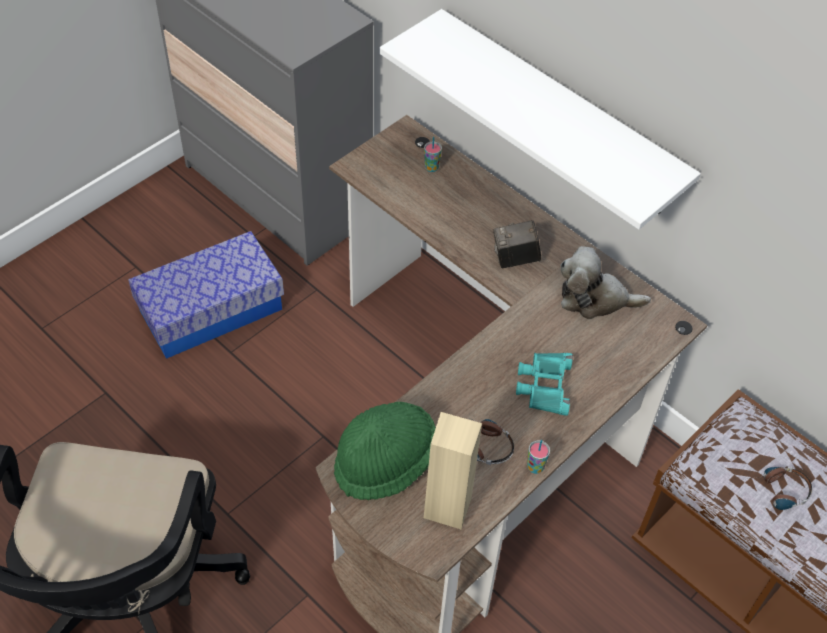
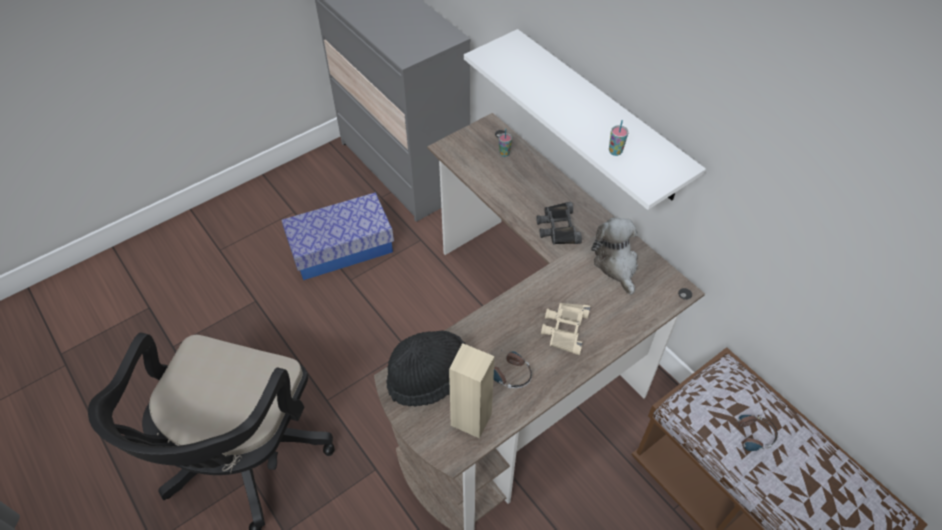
camera: 10 degrees right, 0 degrees up
(385, 462) = (428, 377): green hat -> black hat
(515, 259) = (557, 228): camera -> black binoculars
(535, 467) = (547, 394): cup -> cup (615, 151)
(544, 385) = (564, 329): turquoise binoculars -> beige binoculars
(595, 299) = (616, 264): plush toy -> plush toy turned 60 degrees clockwise

